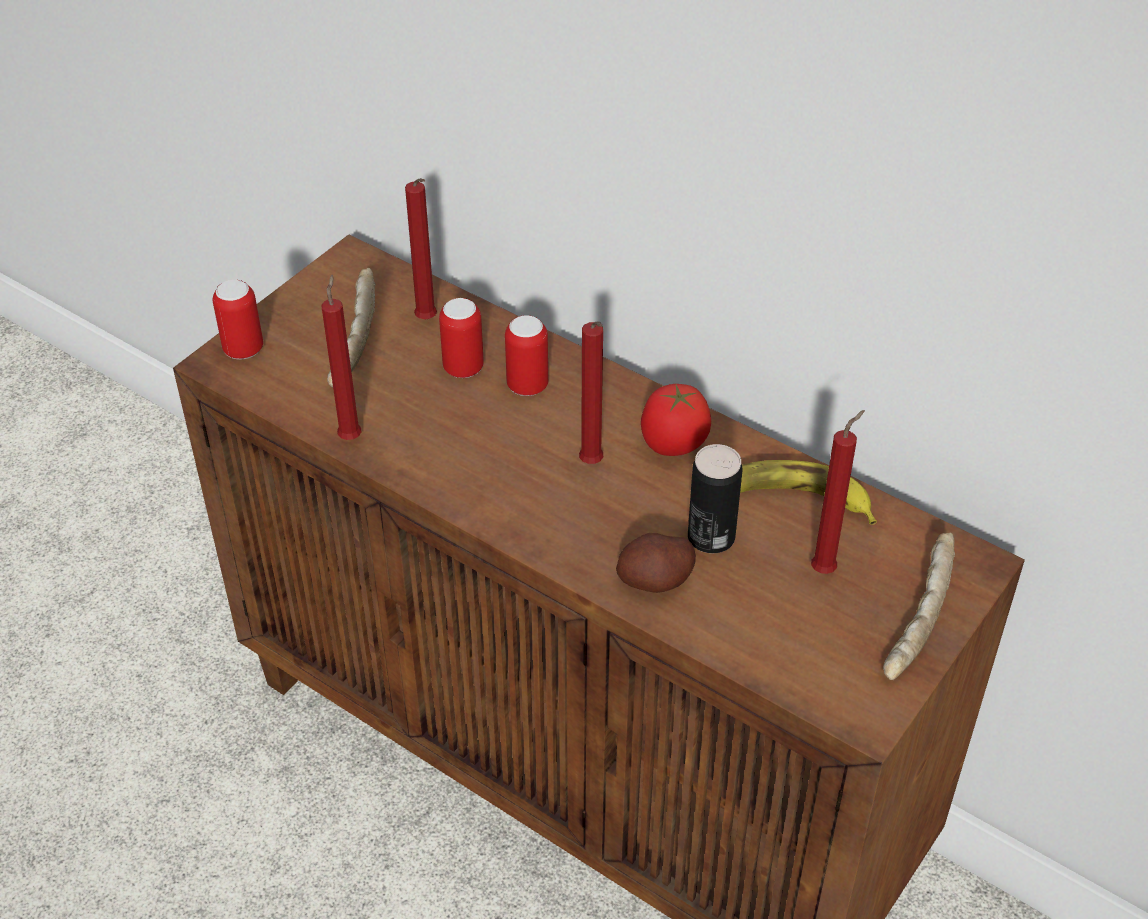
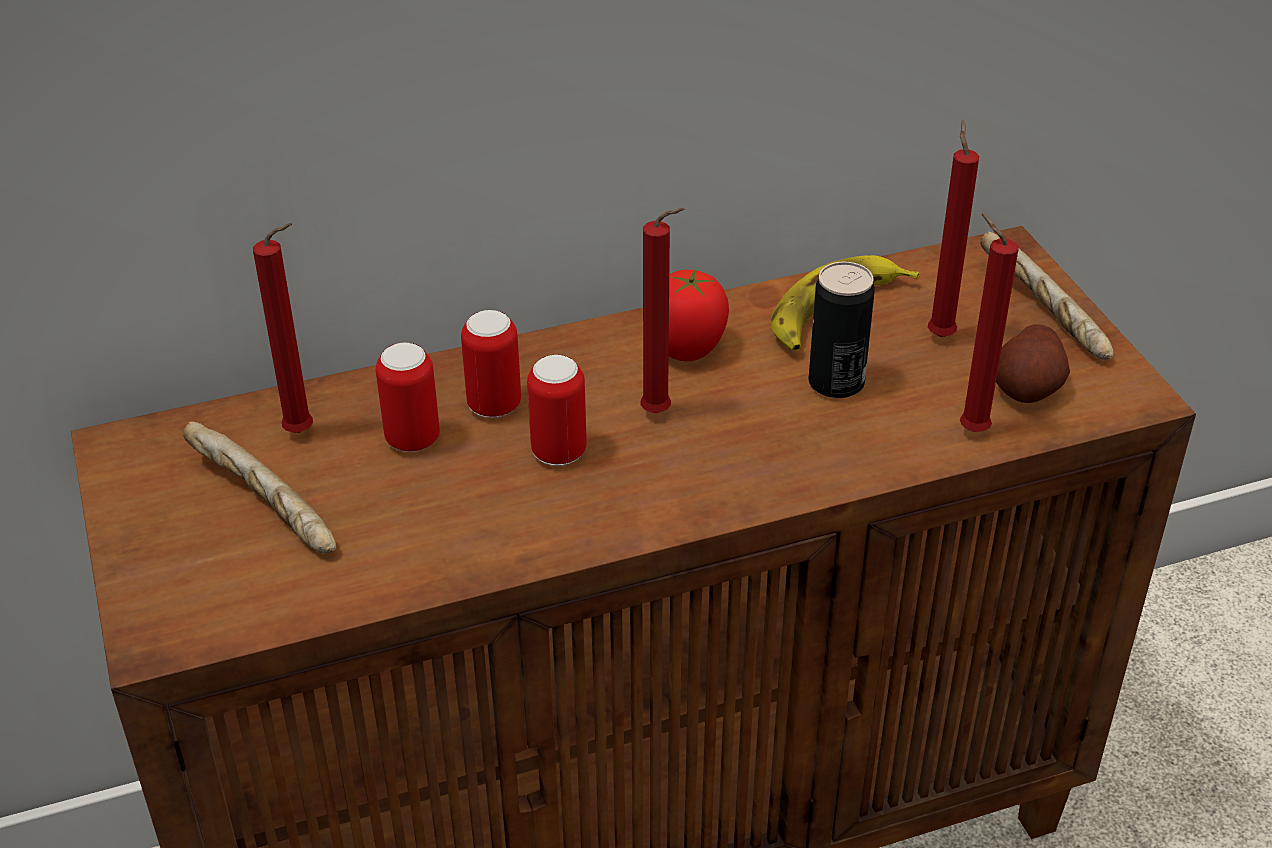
camera: 55 degrees left, 5 degrees down
(243, 349) = (162, 606): can -> can (559, 452)
(351, 435) = (421, 574): red candle -> red candle (969, 429)
(655, 580) = (860, 444): potato -> potato (1027, 388)

